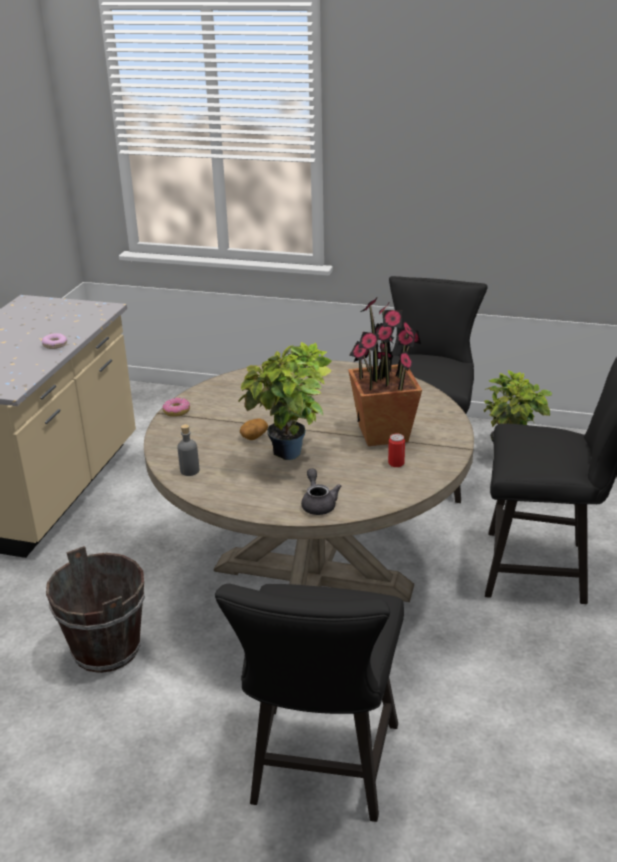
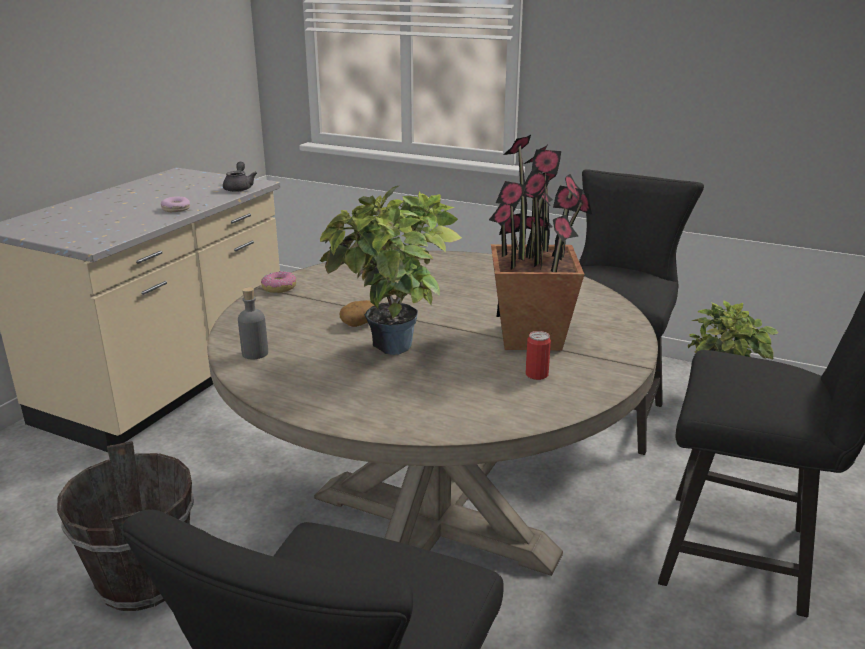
camera: 10 degrees right, 5 degrees down
(318, 504) = (405, 414): grey teapot -> grey teapot (239, 188)

